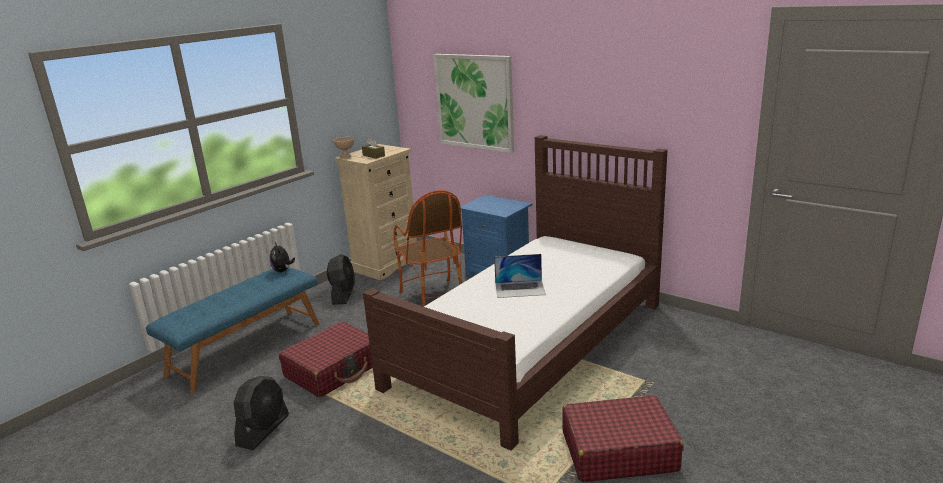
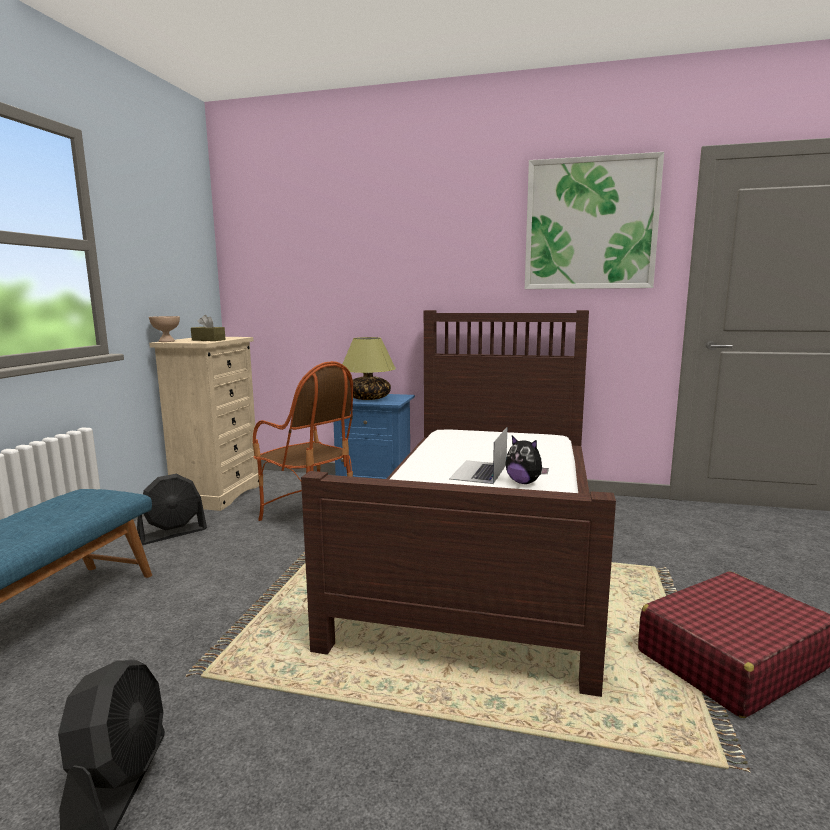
camera: 25 degrees left, 10 degrees down
(283, 271) = (88, 493): plush toy -> plush toy (524, 482)
(334, 370) = (215, 636): red suitcase -> none
(343, 295) = (173, 533): black fan -> black fan turned 75 degrees clockwise
(474, 102) = (335, 279): picture -> picture (590, 224)
(491, 205) = (369, 398): none -> table lamp
(520, 289) = (479, 471): laptop -> laptop turned 135 degrees clockwise

